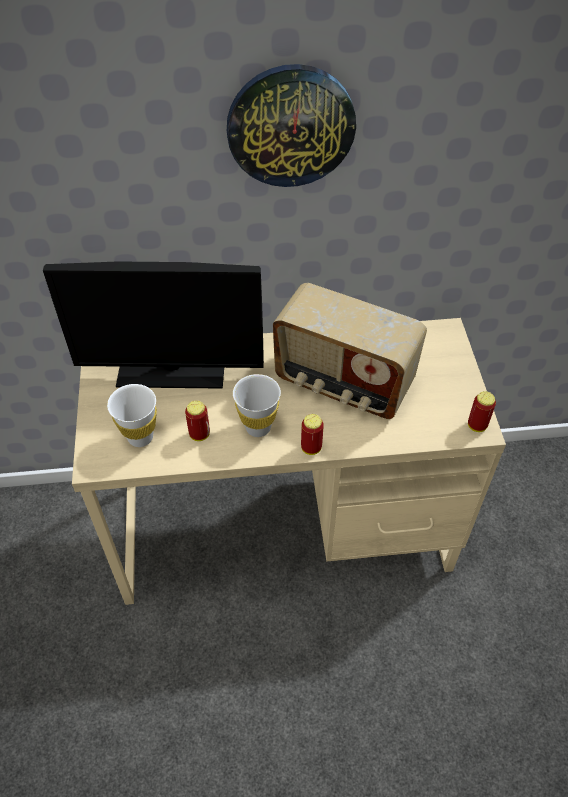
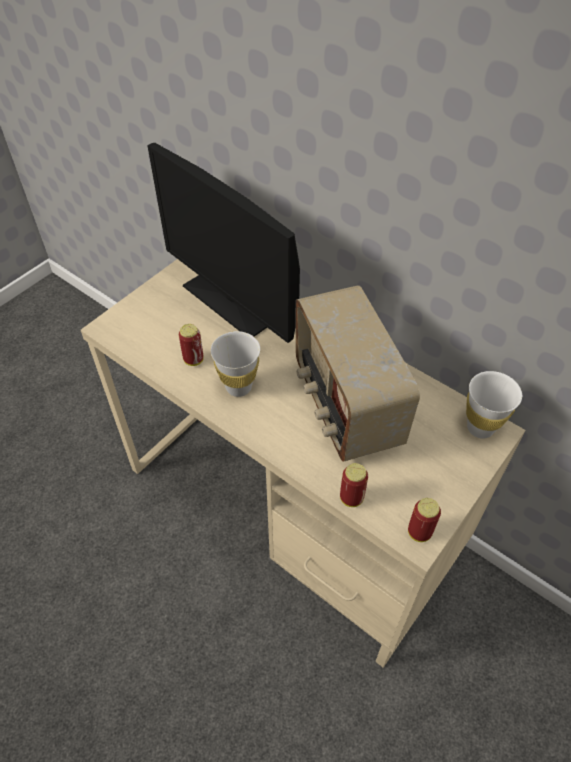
camera: 45 degrees right, 0 degrees up
(140, 437) = (155, 332): white cup -> white cup (480, 428)
(290, 126) = (391, 108): wall clock -> none
(311, 448) = (257, 433): can -> can (351, 498)

